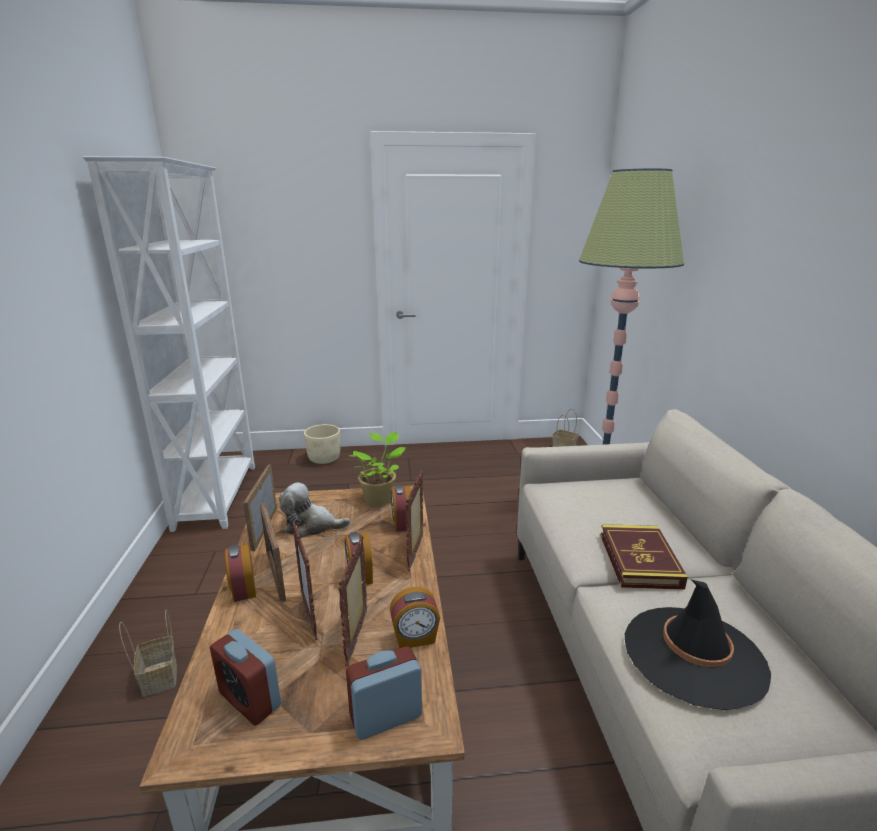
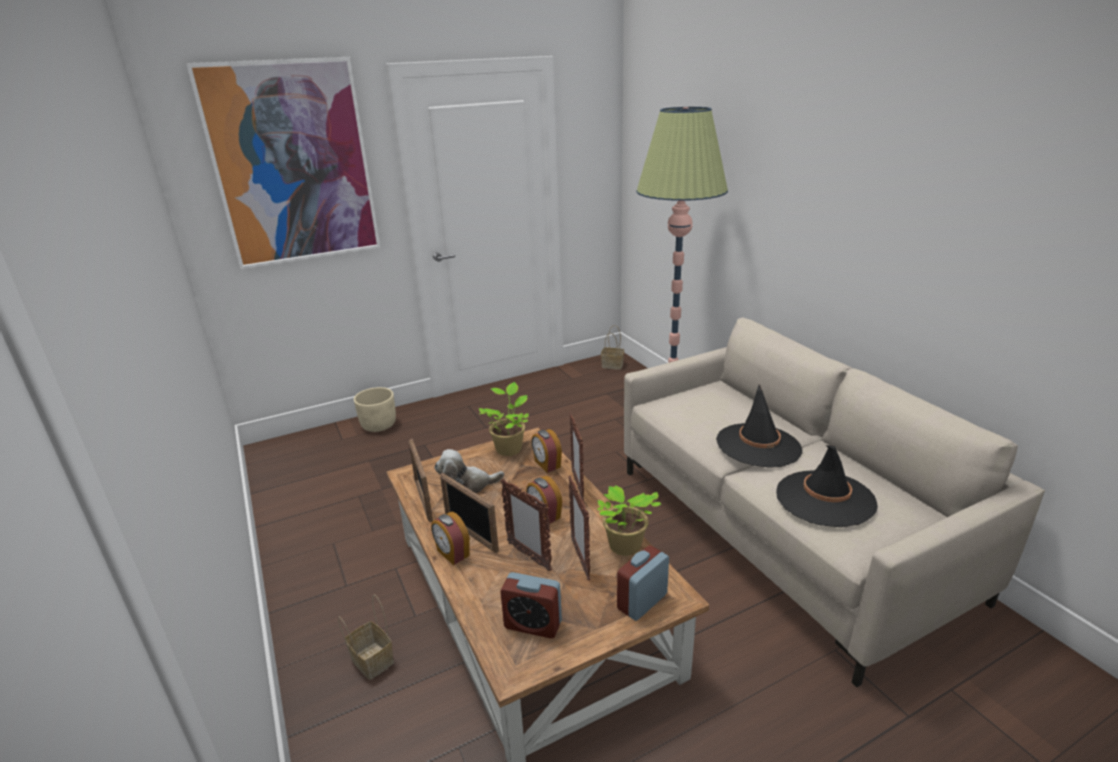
camera: 20 degrees left, 5 degrees up
(218, 495) = (289, 489): white bookcase -> none
(279, 215) = (293, 164): none -> picture
(415, 638) = (624, 547): alarm clock -> potted plant
(639, 560) = (758, 445): book -> black hat

